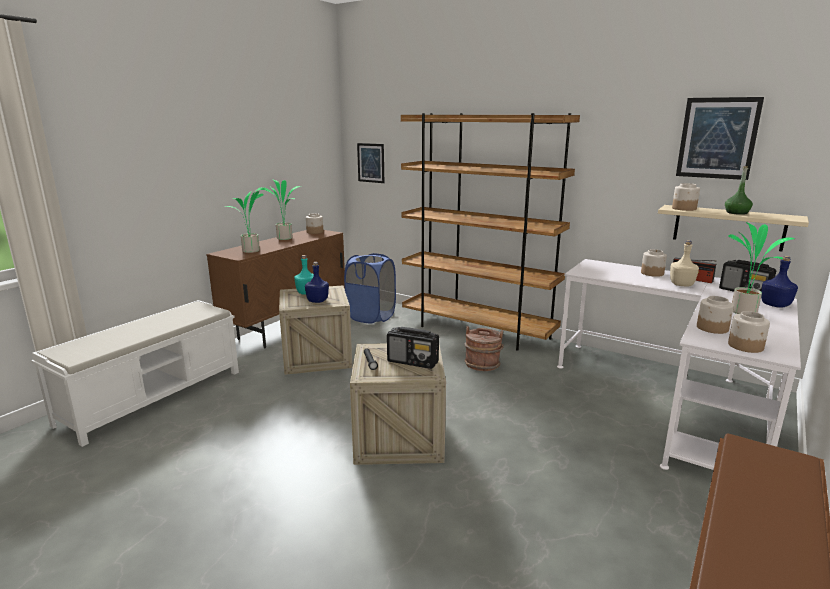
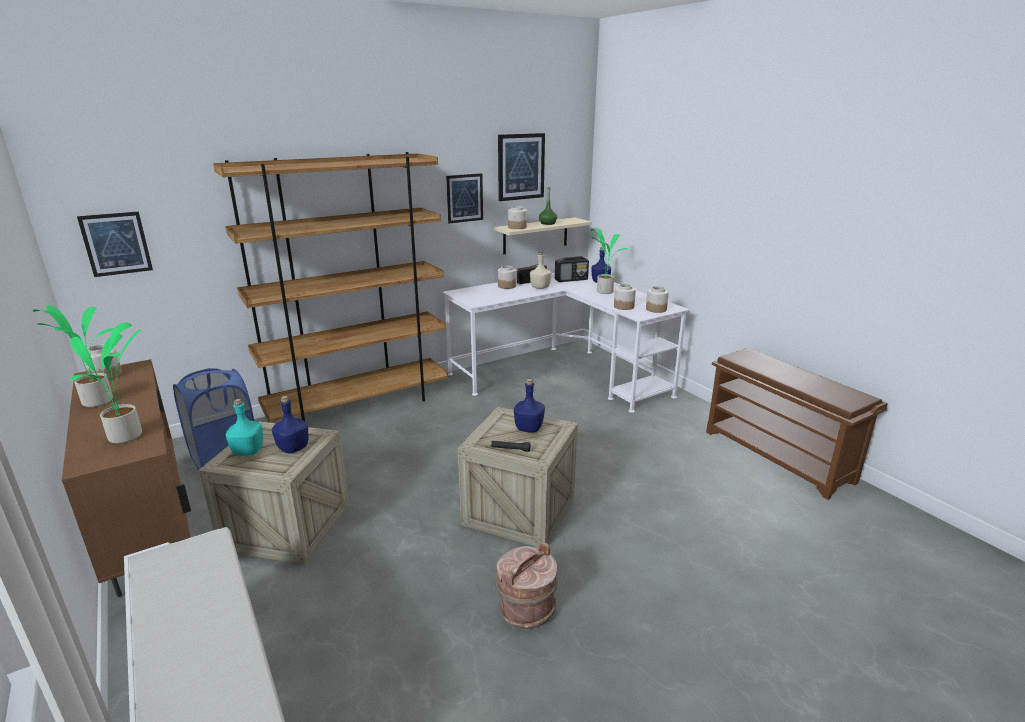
camera: 65 degrees left, 5 degrees up
(413, 362) = (529, 428): radio -> blue bottle
(482, 364) = (432, 426): brown bucket -> brown bucket (526, 608)
(631, 166) = (465, 198): none -> picture

